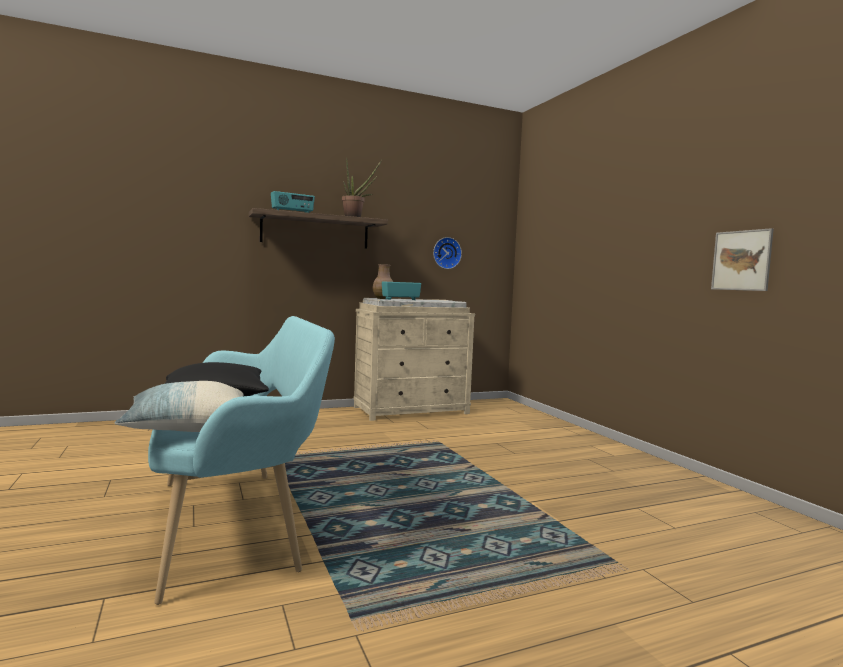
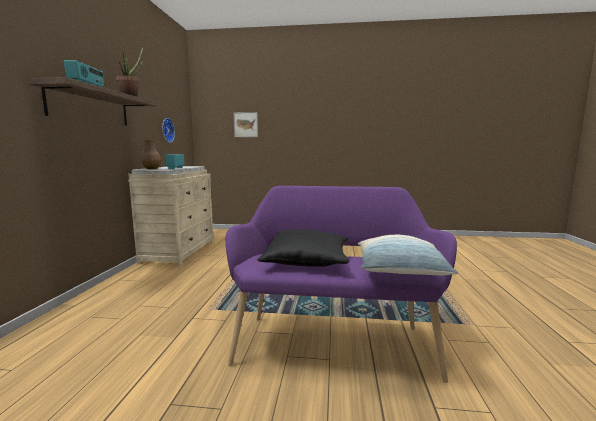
camera: 60 degrees left, 5 degrees up
(236, 522) = (333, 341): turquoise bench -> purple bench
(741, 260) = (361, 138): picture -> picture (246, 124)

